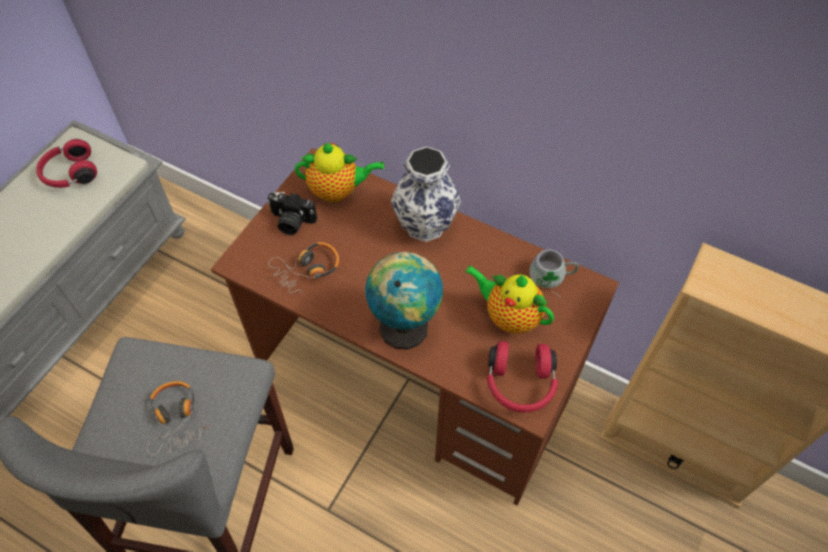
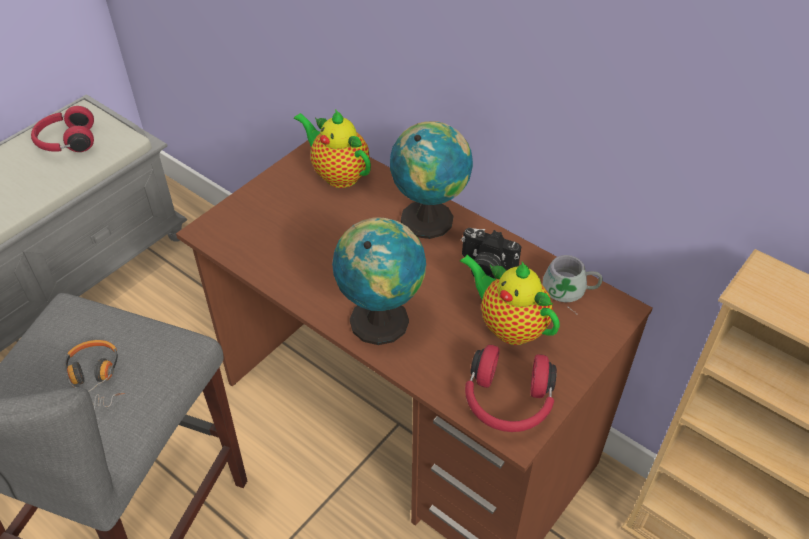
camera: 10 degrees right, 10 degrees down
(291, 222) = (278, 198): camera -> camera (486, 268)
(308, 271) = (283, 248): headphones -> none
(338, 191) = (338, 174): teapot -> teapot turned 150 degrees counterclockwise
(425, 223) = (430, 218): vase -> globe

